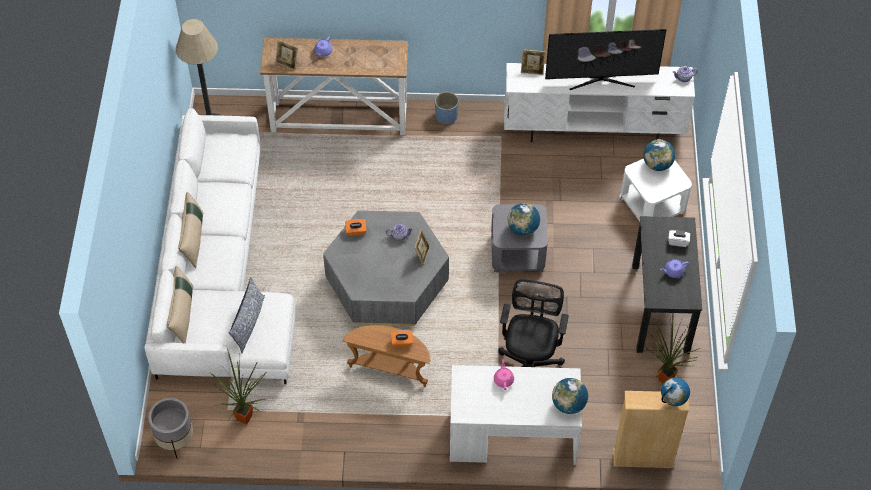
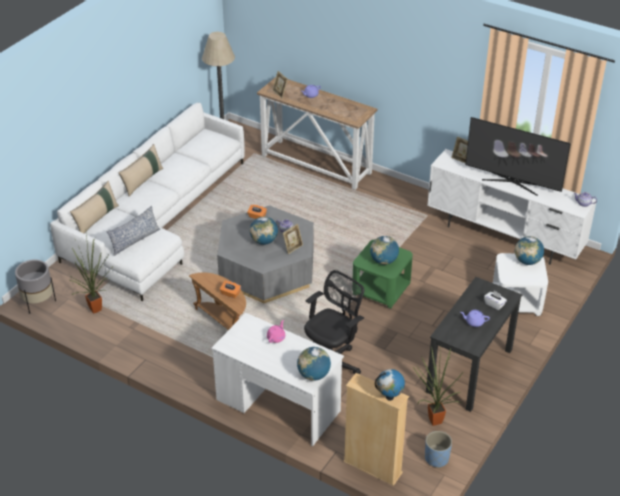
camera: 30 degrees right, 15 degrees down
(387, 260) = (264, 241): none -> globe
(446, 116) = (395, 189): blue planter -> blue planter (436, 458)
(517, 253) = (381, 290): grey side table -> green side table

